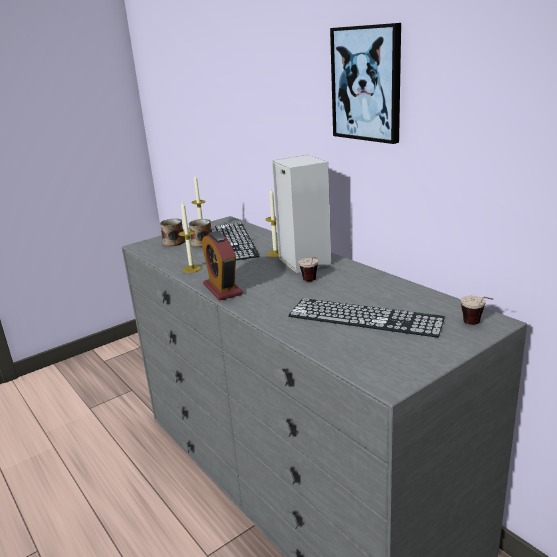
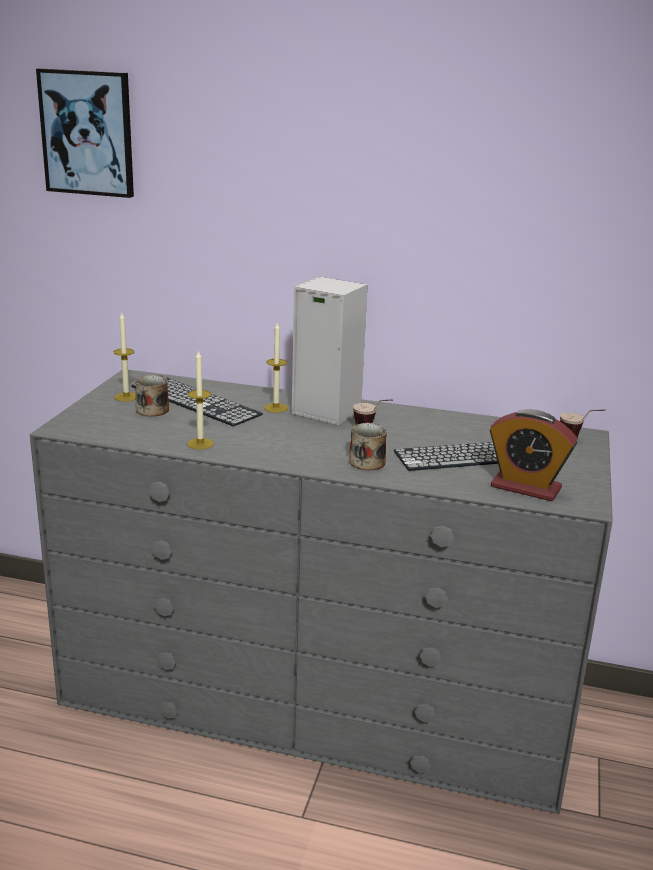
camera: 40 degrees left, 0 degrees up
(174, 241) = (106, 414): mug -> mug (365, 461)
(222, 289) = (285, 459): alarm clock -> alarm clock (526, 487)
(367, 84) = (404, 192): picture -> picture (88, 133)

